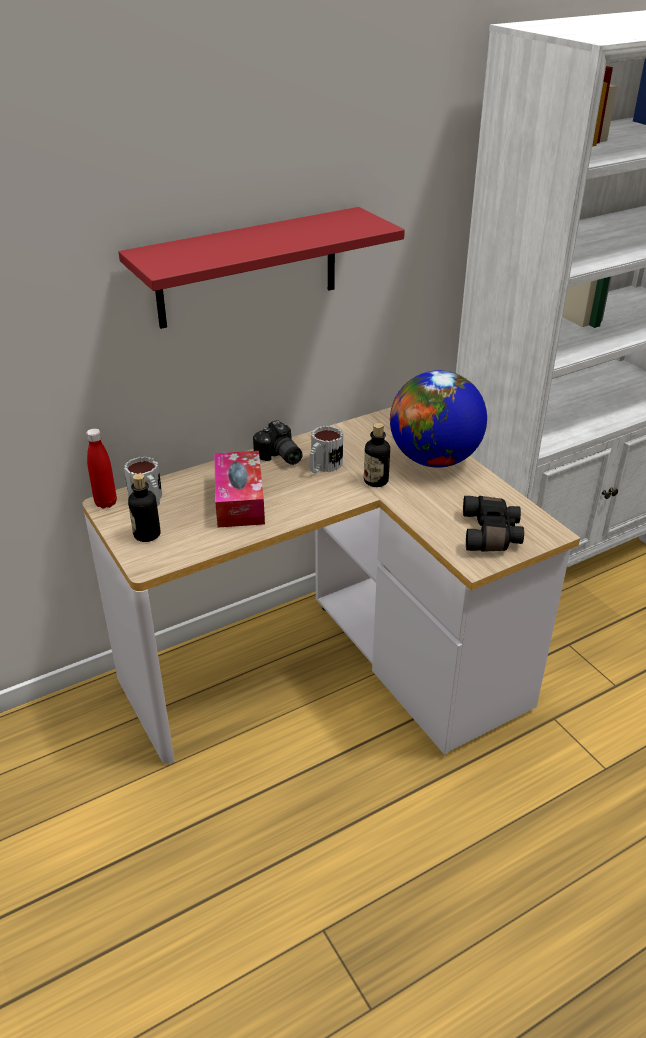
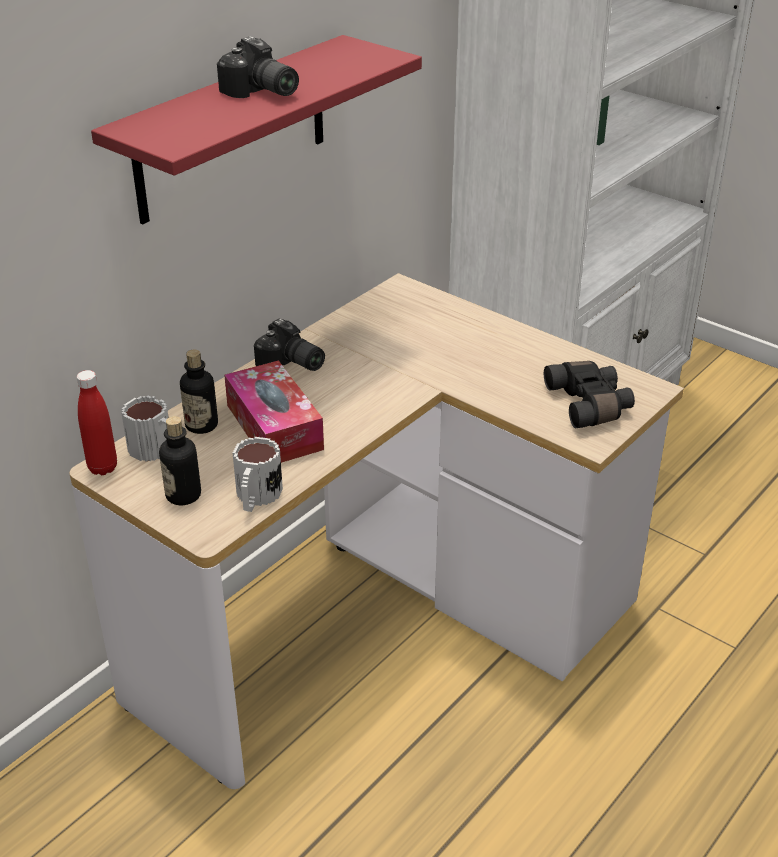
camera: 20 degrees left, 0 degrees up
(258, 240) = (260, 92): none -> camera
(323, 467) = (352, 366): mug -> mug (256, 498)
(376, 481) = (424, 370): bottle -> bottle (201, 425)
(434, 459) = (476, 332): globe -> none

